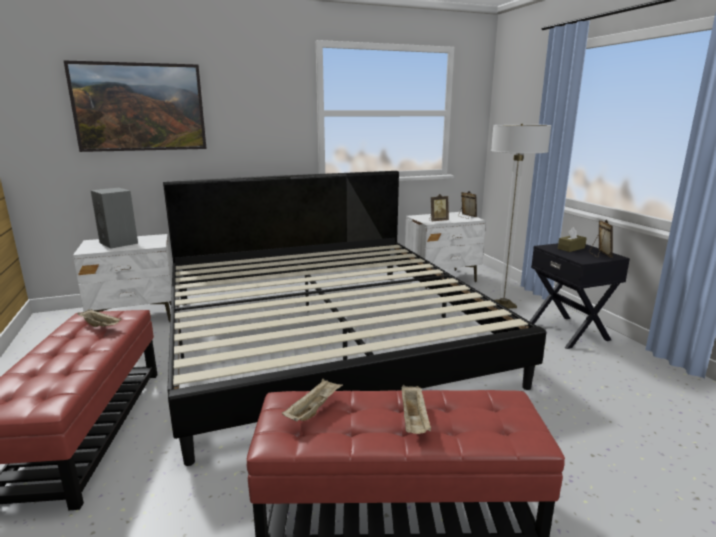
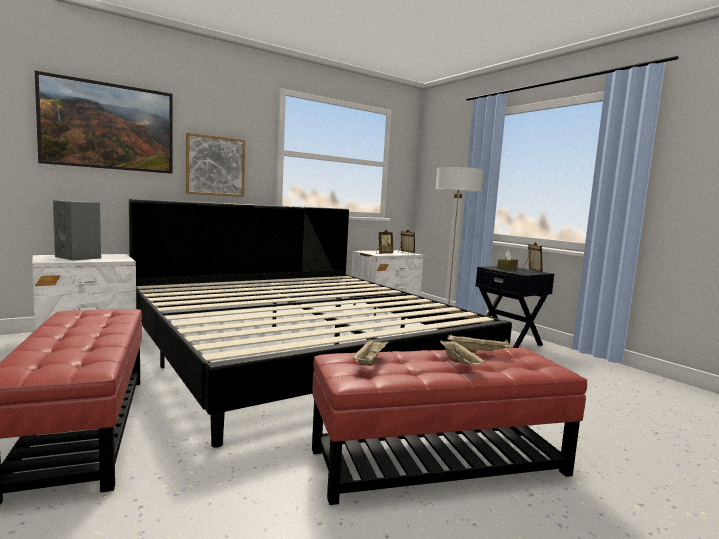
camera: 15 degrees left, 10 degrees down
(101, 326) = (99, 318): beige tray -> beige tray (479, 352)
(250, 136) = (215, 166): none -> picture

